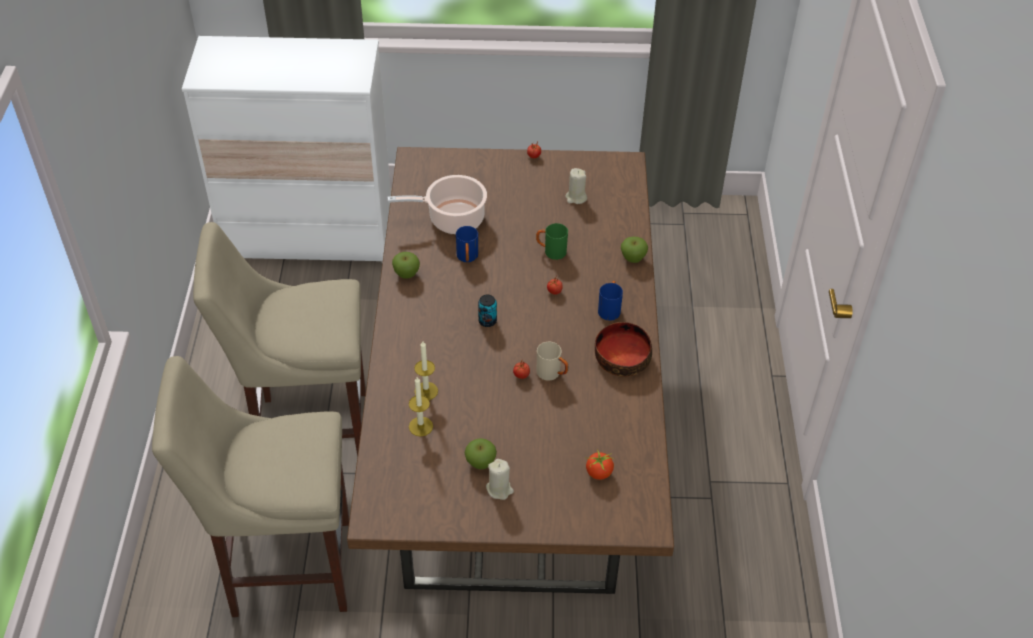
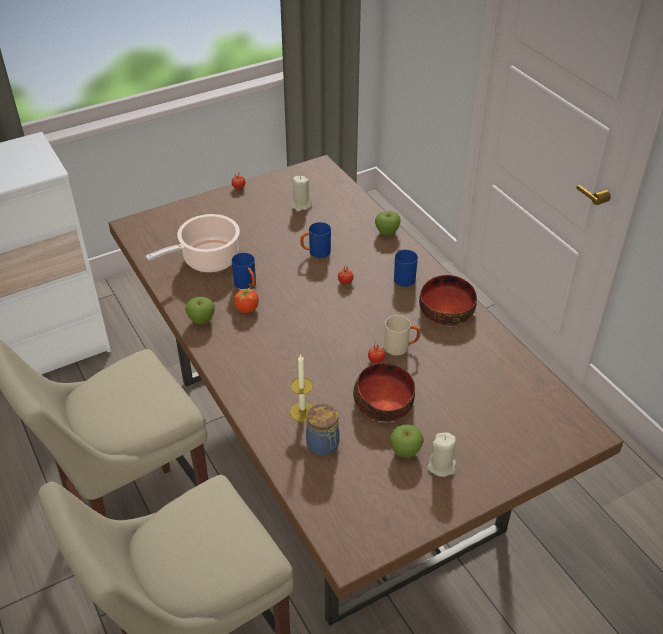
camera: 30 degrees left, 5 degrees down
(420, 426) = (323, 445): candle -> jar
(487, 321) = (308, 329): can -> none
(497, 414) = (383, 402): none -> bowl
(551, 251) = (315, 253): green mug -> blue mug
(598, 473) = (511, 410): tomato -> tomato (247, 309)

